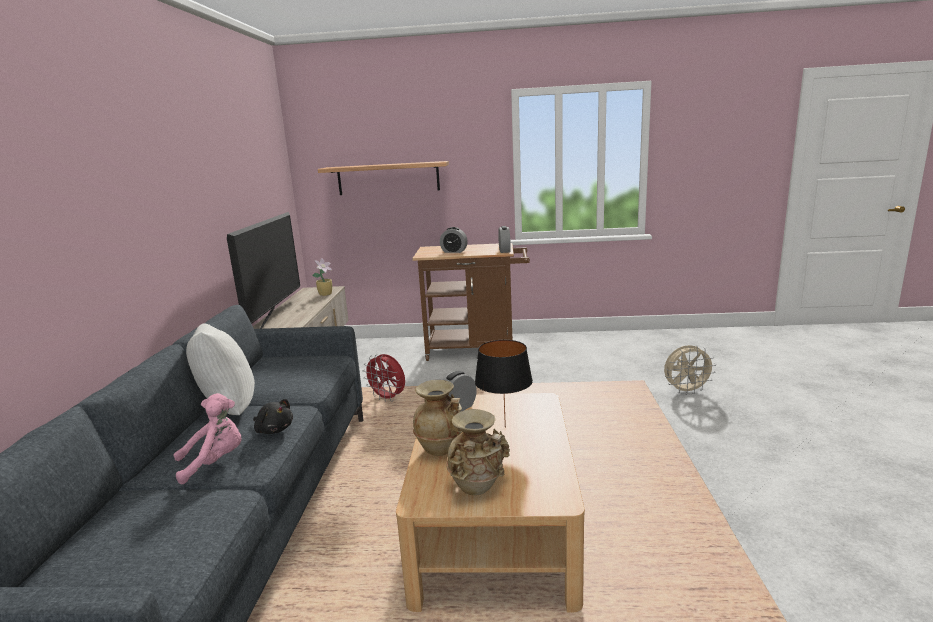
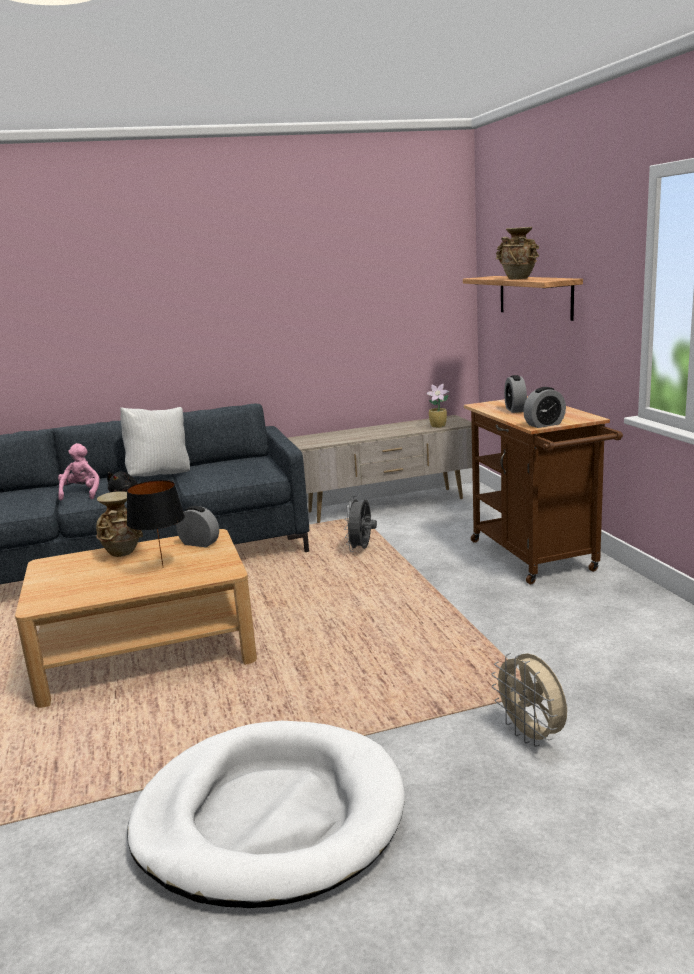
camera: 70 degrees right, 0 degrees up
(215, 462) = (81, 494): pink plush toy -> pink plush toy turned 135 degrees counterclockwise
(276, 316) = (355, 430): television -> none
(388, 398) = (361, 549): red fan -> grey fan
(478, 488) = (60, 576): beige vase -> beige vase (518, 278)
(764, 480) = (269, 817): none -> white dog bed

